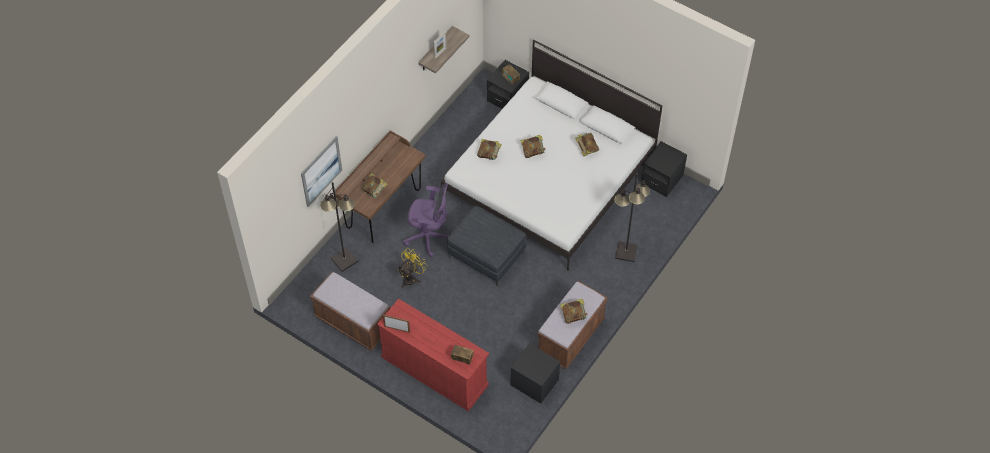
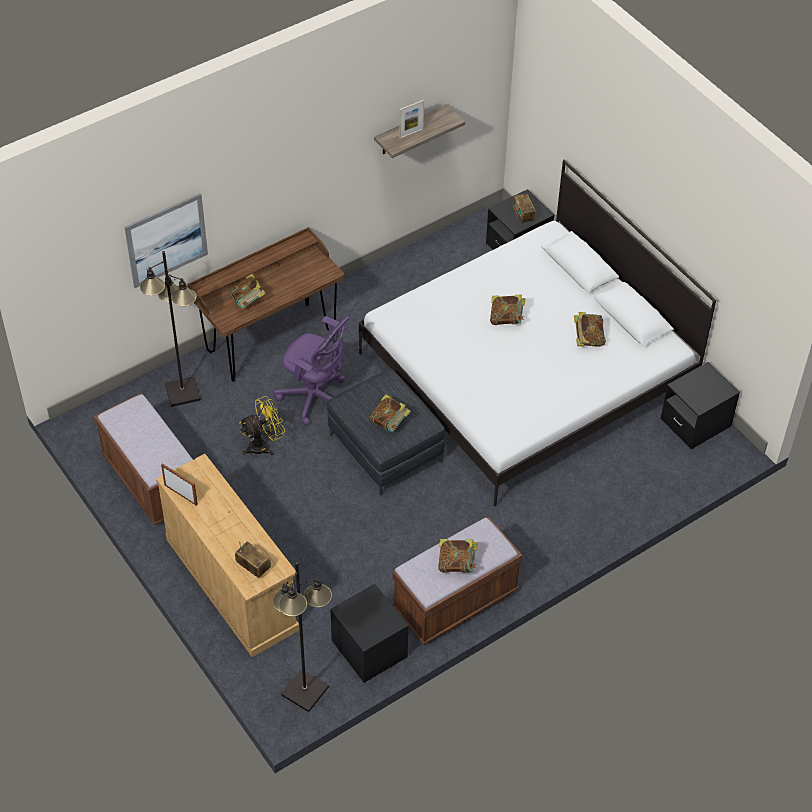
camera: 20 degrees right, 5 degrees down
(434, 371) = (231, 583): red dresser -> beige dresser
(489, 155) = (441, 305): book -> book (389, 423)
(625, 252) = (593, 508): black floor lamp -> black floor lamp (304, 691)

